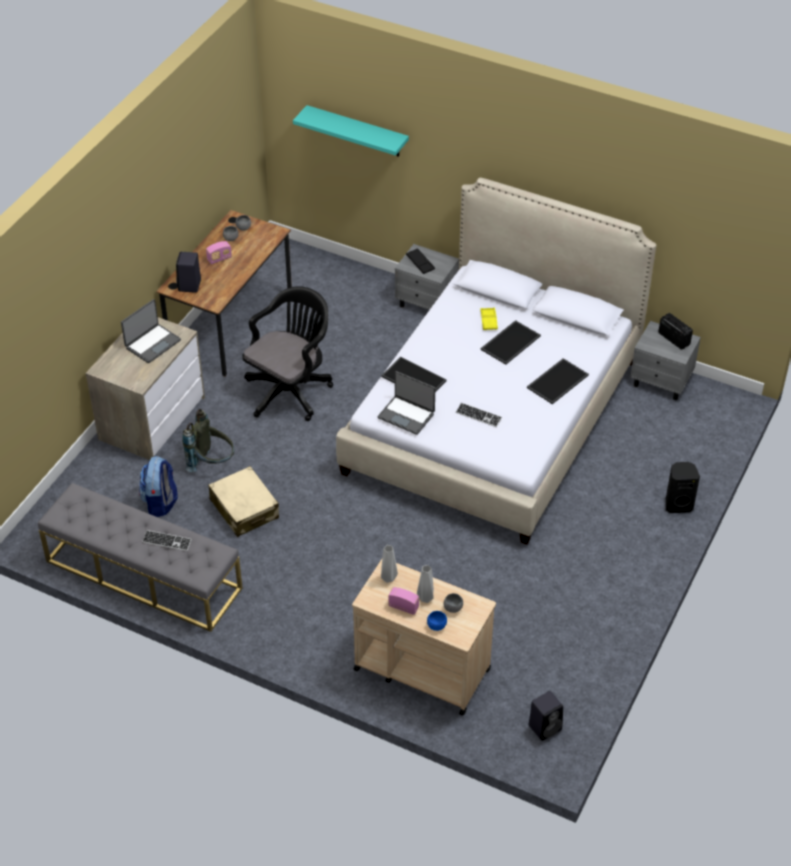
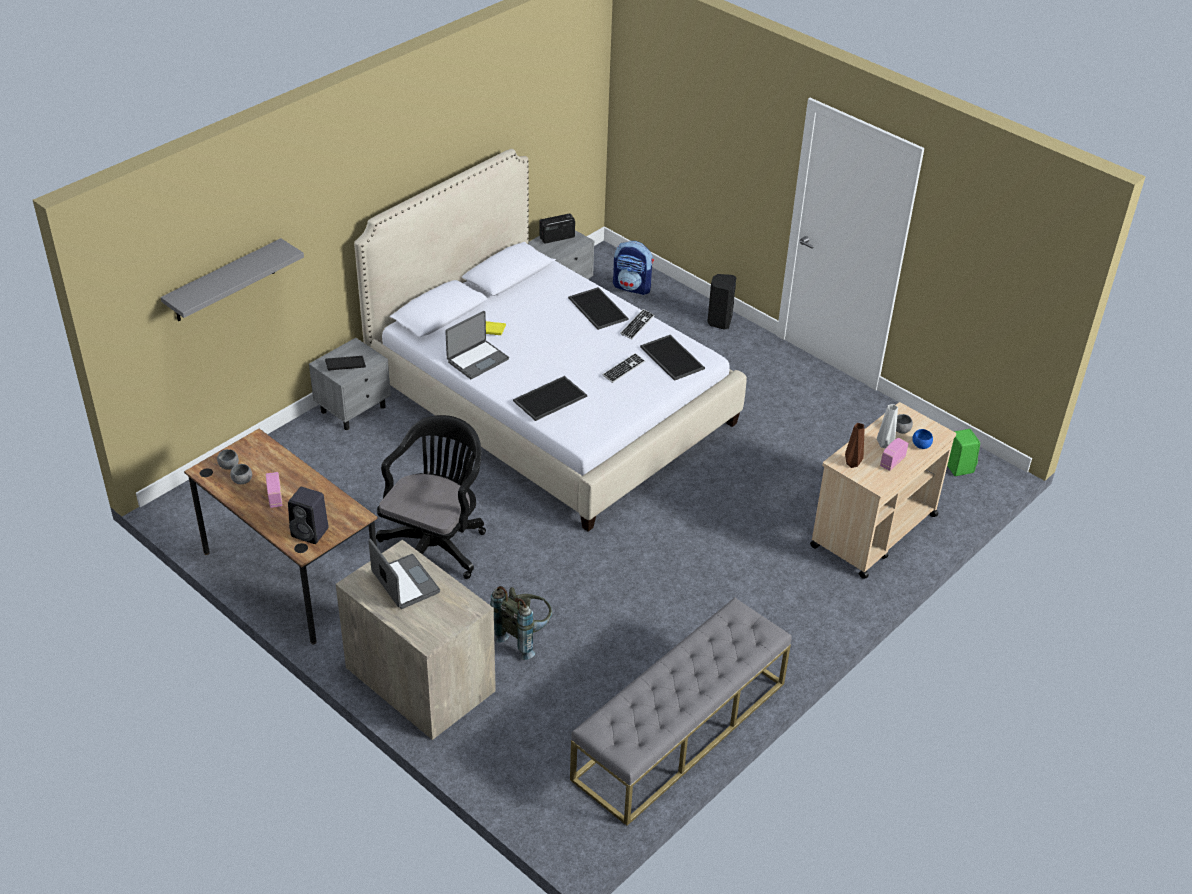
camera: 75 degrees left, 5 degrees down
(160, 503) = (569, 695): backpack -> backpack (632, 287)
(167, 541) = (706, 653): keyboard -> keyboard (637, 325)
(244, 509) = (608, 621): beige suitcase -> none
(291, 390) = (435, 545): black office chair -> black office chair turned 60 degrees clockwise
(357, 131) = (224, 281): turquoise shelf -> grey shelf
(389, 578) = (852, 463): grey vase -> brown vase
(406, 415) = (603, 415): laptop -> laptop (477, 360)
(510, 342) = (526, 324): tray -> tray (670, 358)
(545, 727) = (958, 466): black speaker -> green speaker

